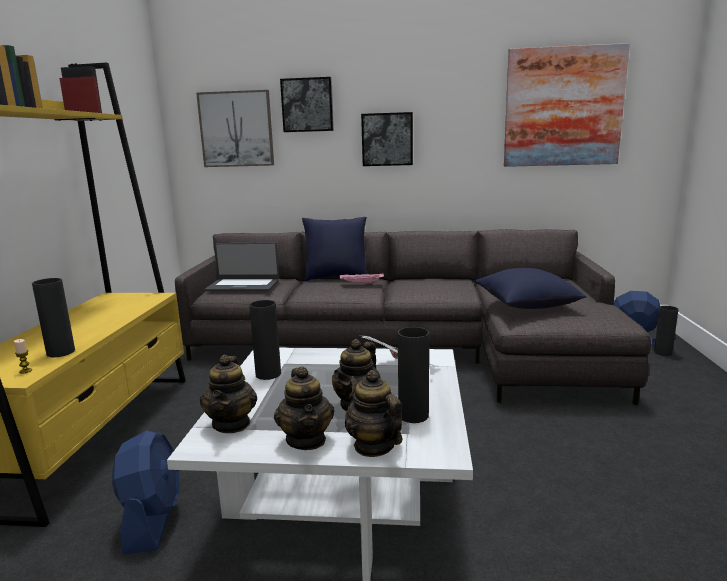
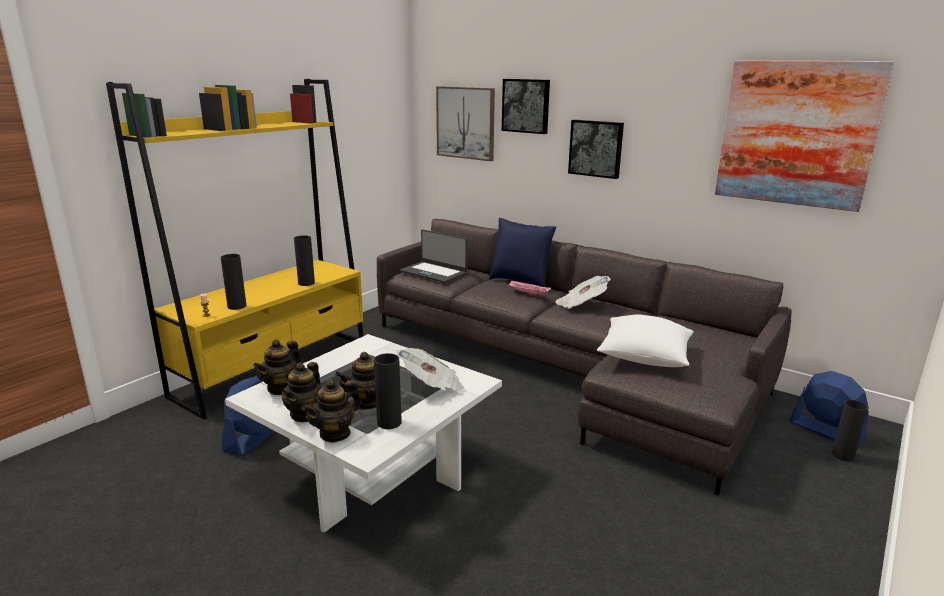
camera: 30 degrees right, 5 degrees up
(268, 374) = (346, 359): black vase -> black vase (306, 283)
(374, 446) = (335, 433): teapot -> teapot turned 135 degrees counterclockwise
(418, 282) = (581, 305): none -> newspaper
(526, 305) = (644, 357): blue pillow -> white pillow

